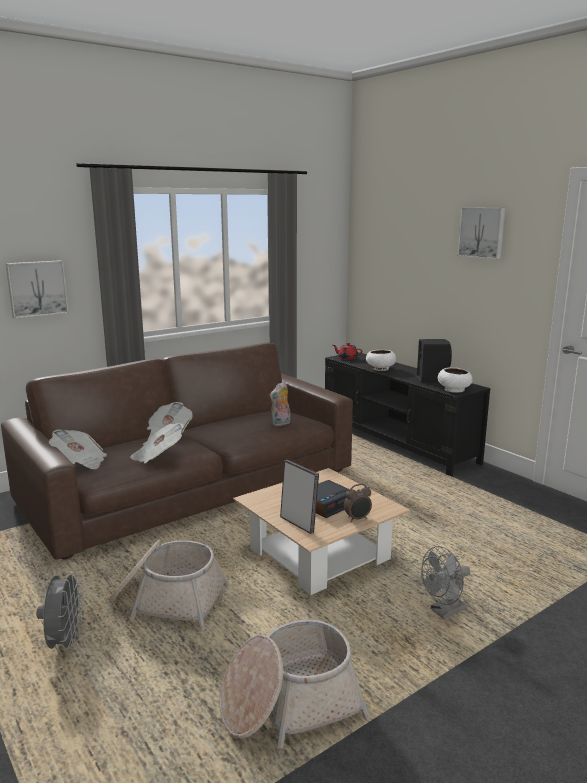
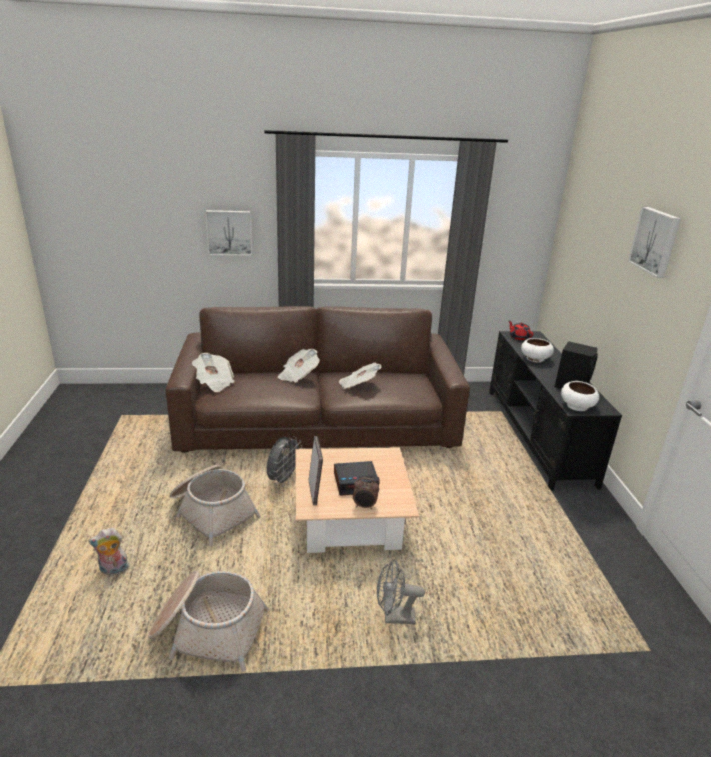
camera: 30 degrees right, 10 degrees up
(65, 643) = (128, 516): grey fan -> grey fan (283, 480)
(157, 456) = (267, 394): newspaper -> newspaper (358, 385)
(281, 424) = (393, 391): plush toy -> plush toy (113, 570)

